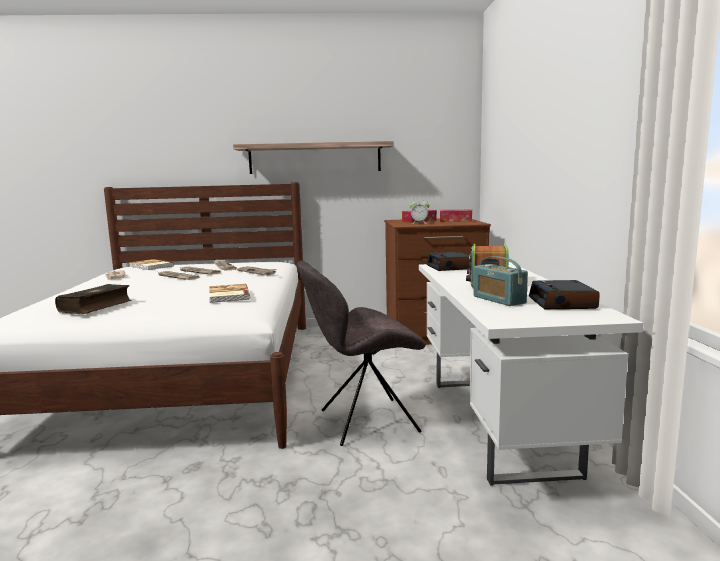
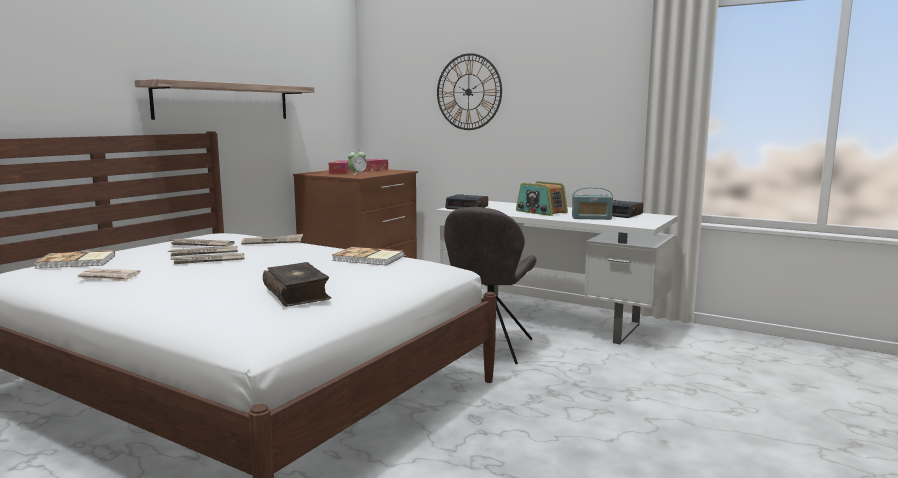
camera: 55 degrees left, 0 degrees up
(528, 133) = (468, 92): none -> wall clock

